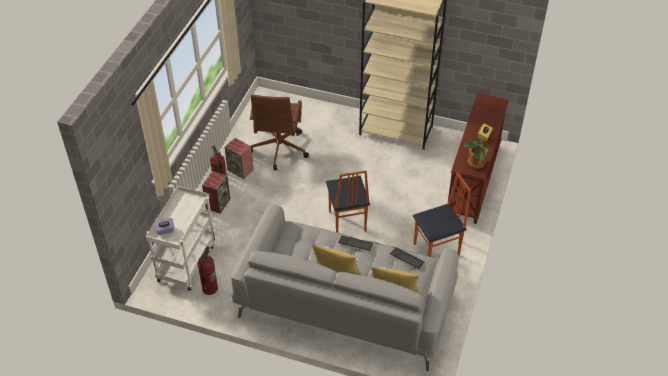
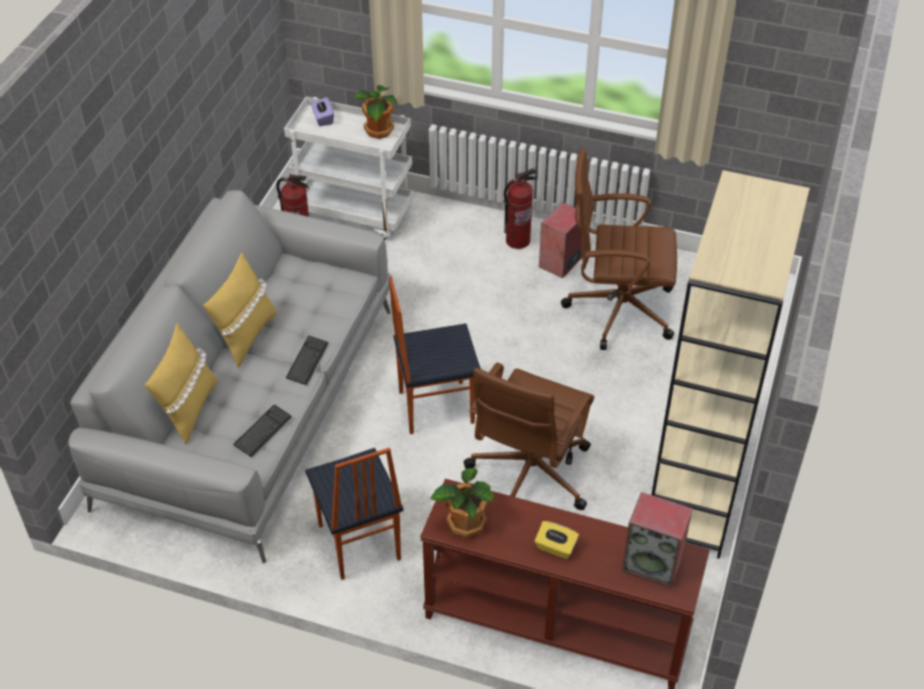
camera: 90 degrees right, 0 degrees up
(182, 203) = (378, 131): none -> potted plant
(217, 203) = (479, 239): speaker -> speaker (653, 563)
(391, 186) = (528, 476): none -> brown office chair

